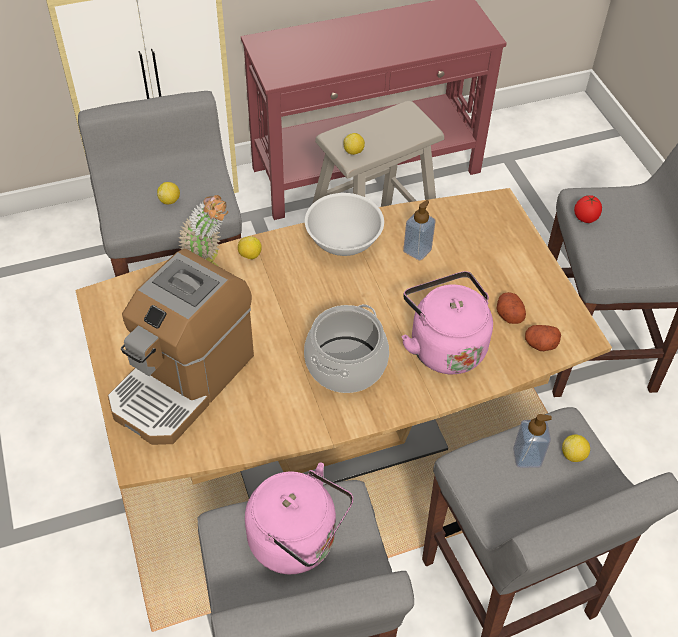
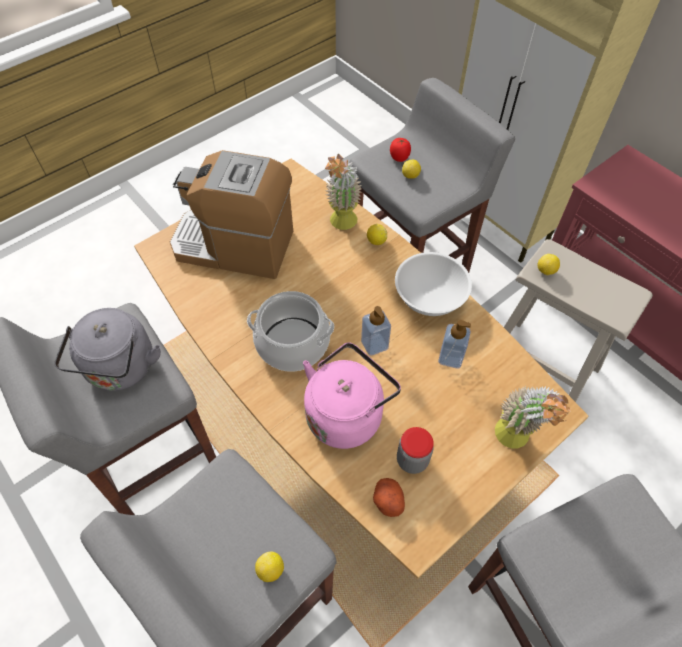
camera: 70 degrees right, 5 degrees up
(298, 541) = (120, 370): pink kettle -> grey kettle
(508, 314) = (412, 460): potato -> jar
(515, 240) = (515, 441): none -> potted plant
(527, 457) = (254, 525): soap dispenser -> soap dispenser (374, 344)
(585, 218) = (600, 508): tomato -> tomato (399, 158)

